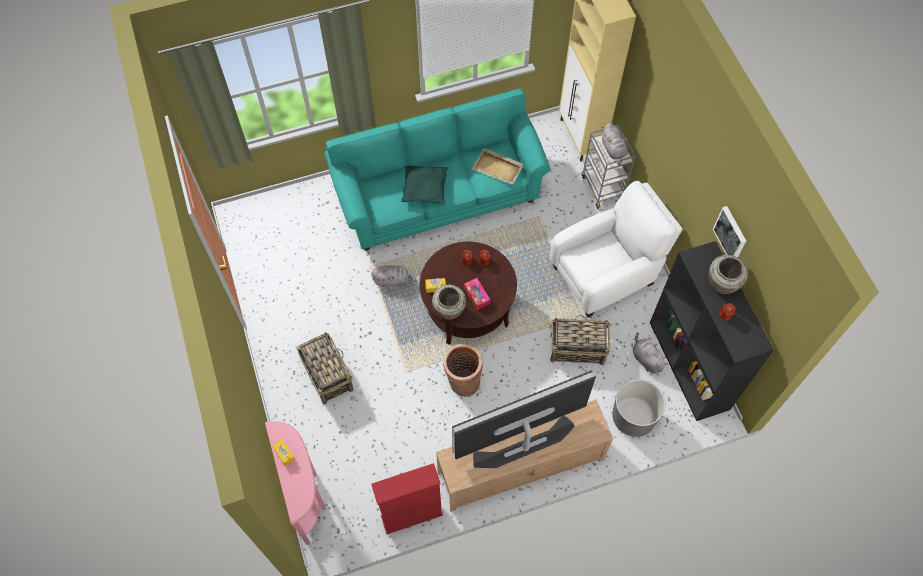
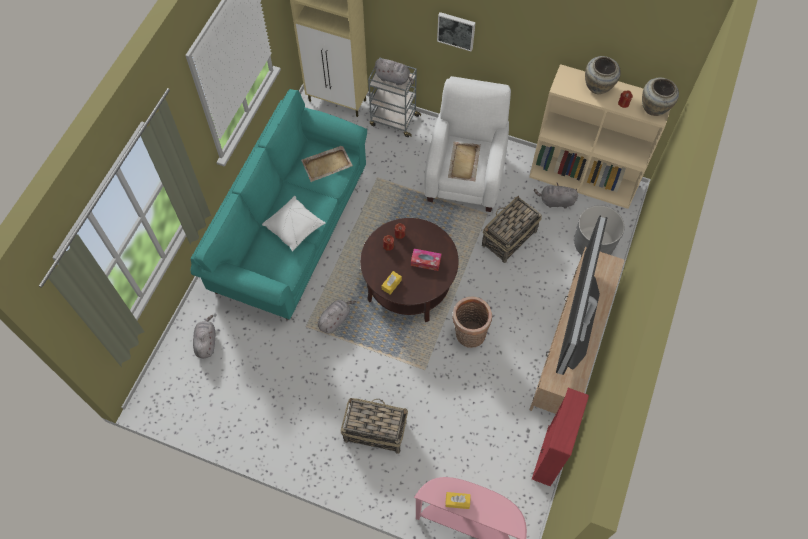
camera: 50 degrees left, 0 degrees up
(302, 213) = (206, 342): none -> grey plush toy
(425, 189) = (295, 228): green pillow -> white pillow
(449, 311) = (421, 291): beige vase -> beige vase (655, 108)
(593, 257) = (463, 162): none -> beige tray
(690, 365) = (583, 179): black bookcase -> beige bookcase
(731, 234) = (575, 46): picture -> picture (456, 30)

